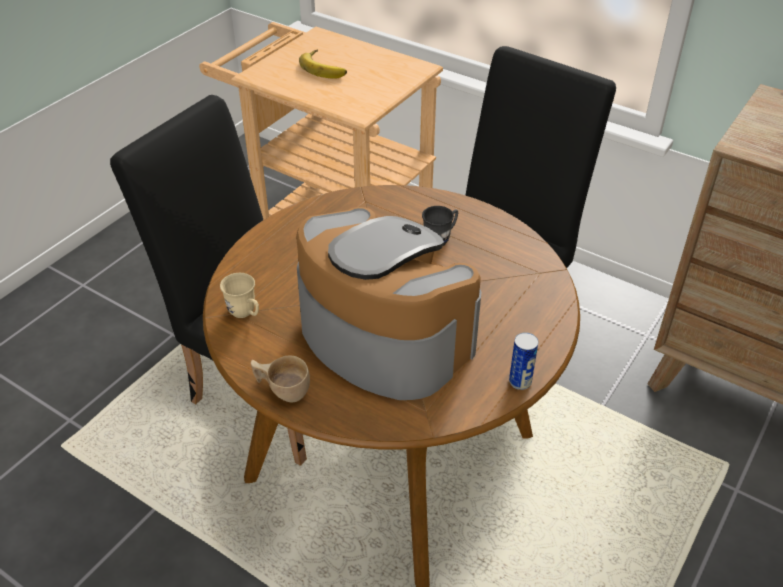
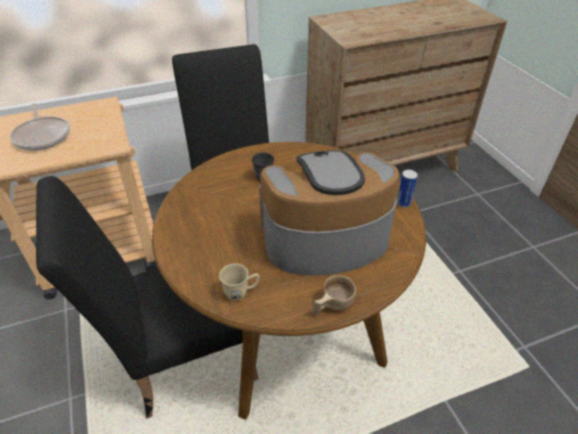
camera: 55 degrees left, 0 degrees up
(325, 67) = (42, 136): banana -> frying pan

